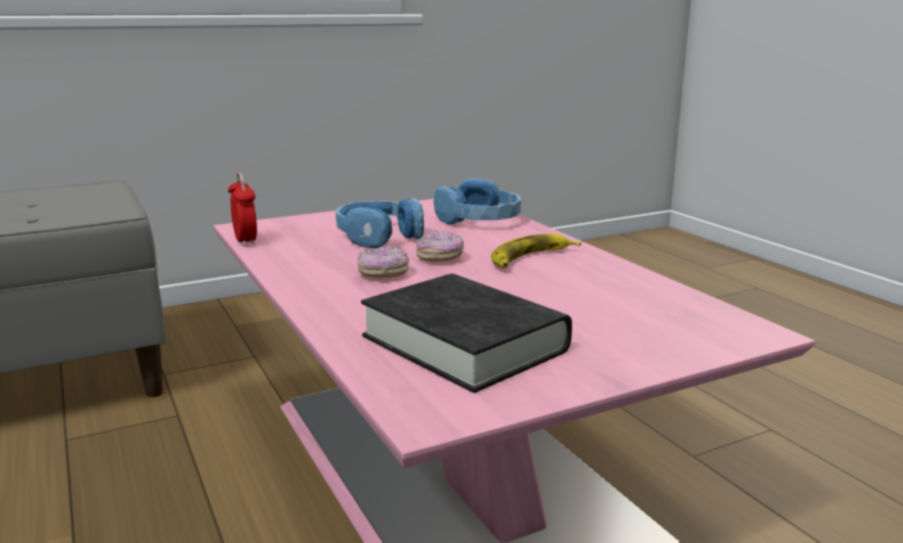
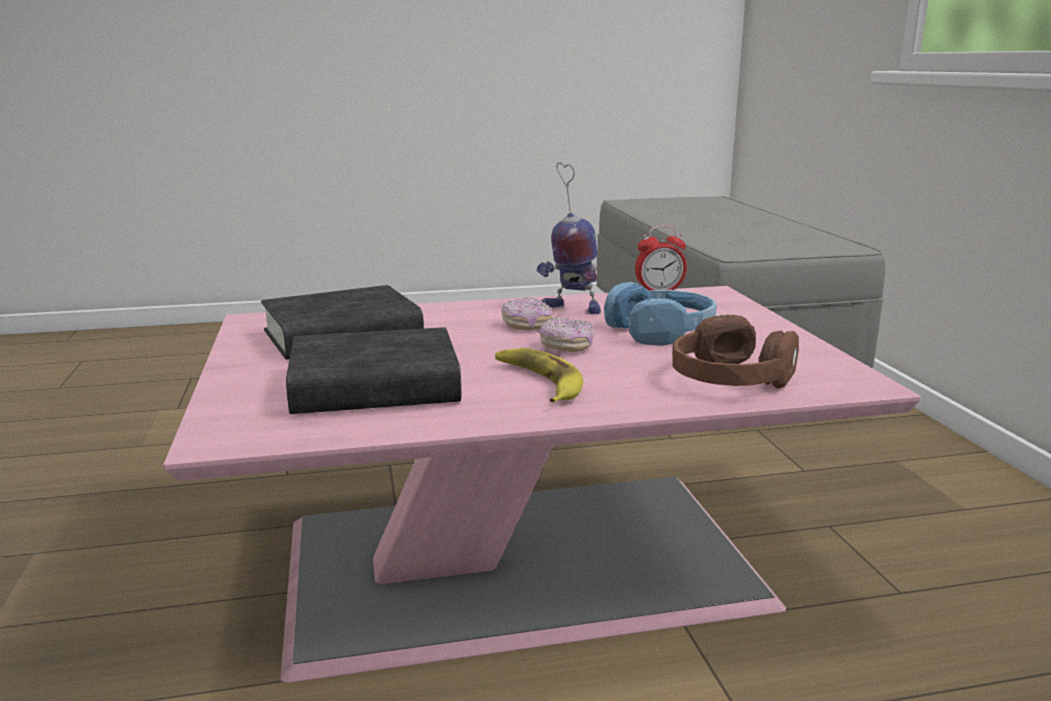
camera: 105 degrees right, 0 degrees up
(315, 265) = (570, 309): none -> toy robot
(479, 220) = (730, 380): blue headphones -> brown headphones
(593, 303) = (375, 387): none -> black book

